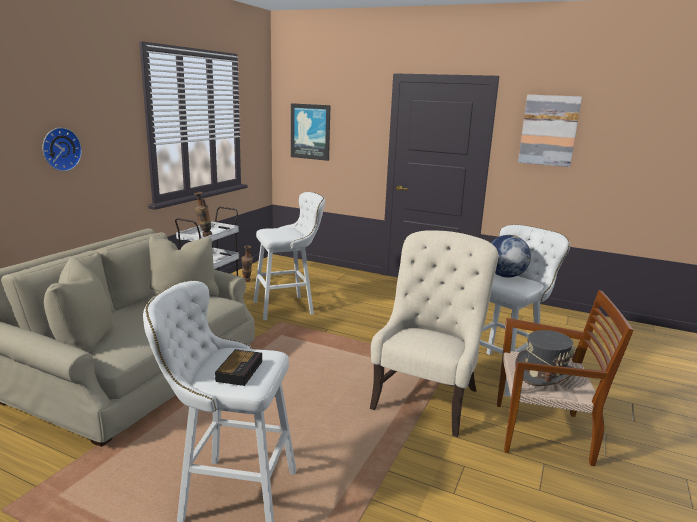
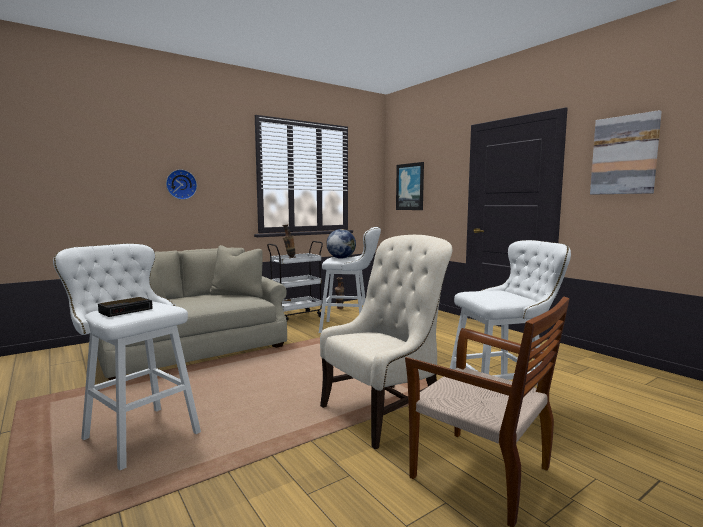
camera: 30 degrees right, 10 degrees down
(505, 276) = (497, 292): globe -> globe (341, 258)
(544, 373) = (476, 391): grey hat -> none

